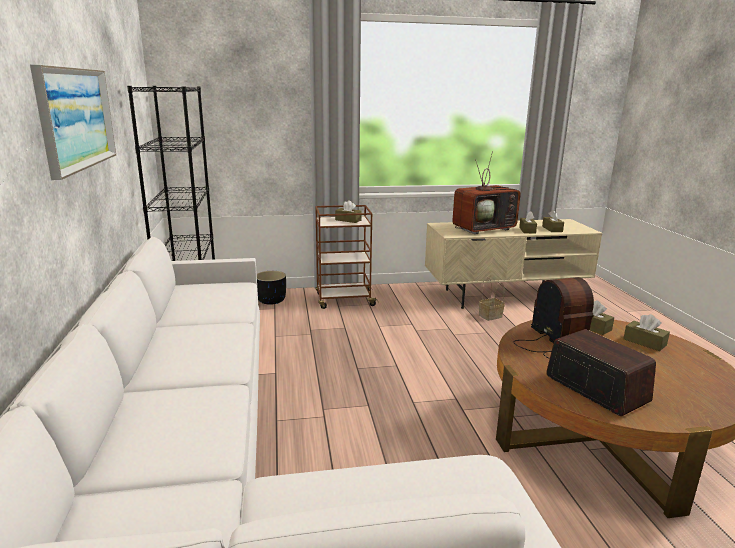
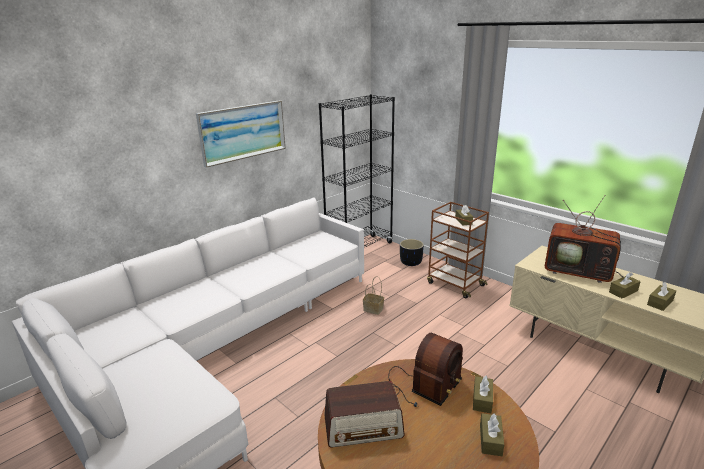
camera: 55 degrees right, 5 degrees up
(490, 316) = (542, 356): basket -> basket (374, 309)
(595, 388) = (363, 427): radio -> radio turned 60 degrees clockwise

